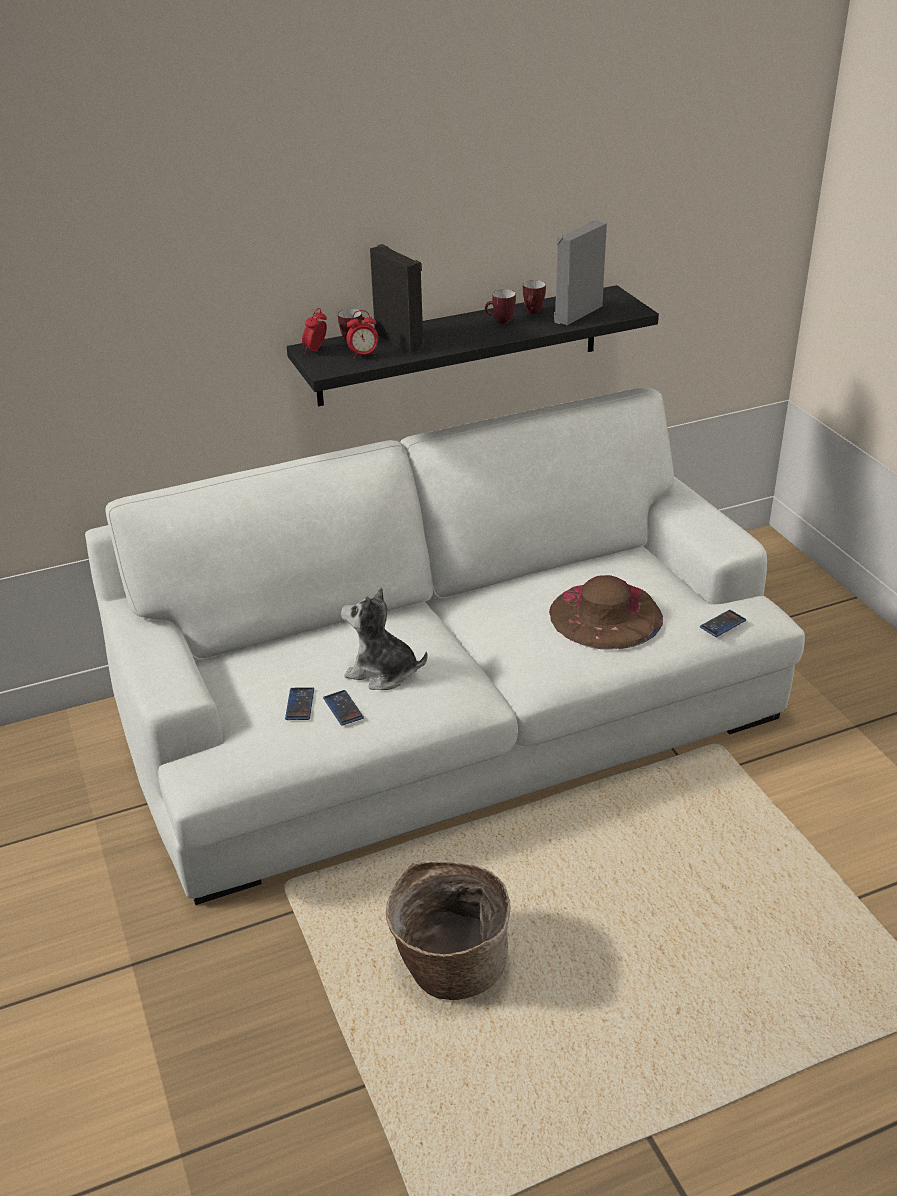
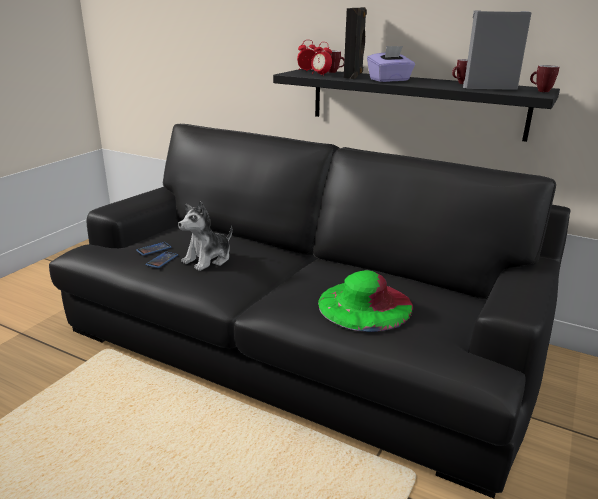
camera: 50 degrees right, 10 degrees down
(382, 672) = (208, 259): plush toy -> plush toy turned 120 degrees counterclockwise
(449, 965) = (76, 440): basket -> none
(451, 712) = (298, 339): white sofa -> black sofa
(459, 336) = (389, 80): none -> purple tissue box
(500, 321) = (430, 82): mug -> mug (540, 91)
(605, 615) = (365, 304): brown hat -> green hat
(722, 624) = (435, 358): phone -> none

